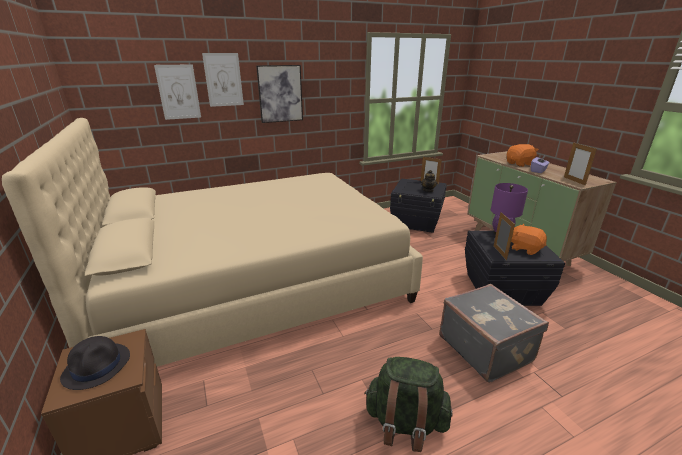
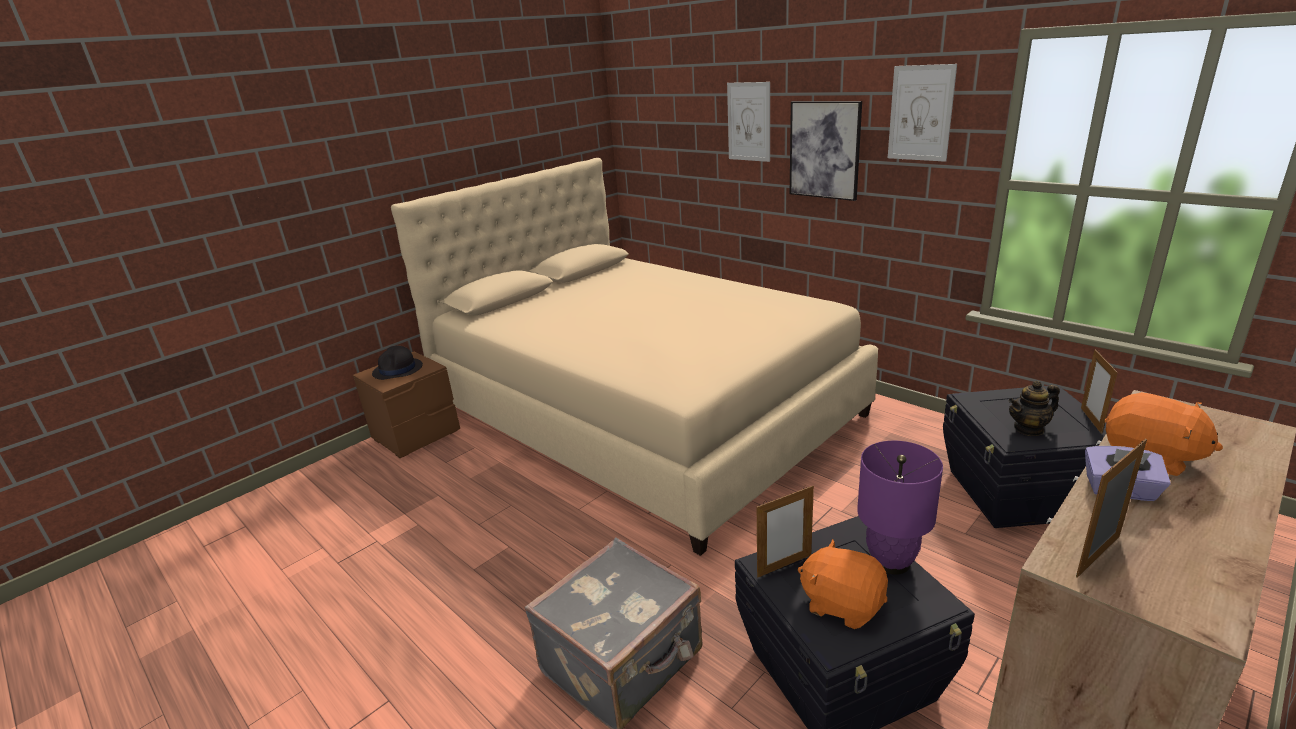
camera: 70 degrees right, 0 degrees up
(178, 92) = (699, 135): picture -> picture (920, 113)
(405, 423) = (451, 598): green backpack -> none
(525, 248) = (842, 604): orange plush toy -> orange plush toy turned 75 degrees counterclockwise

